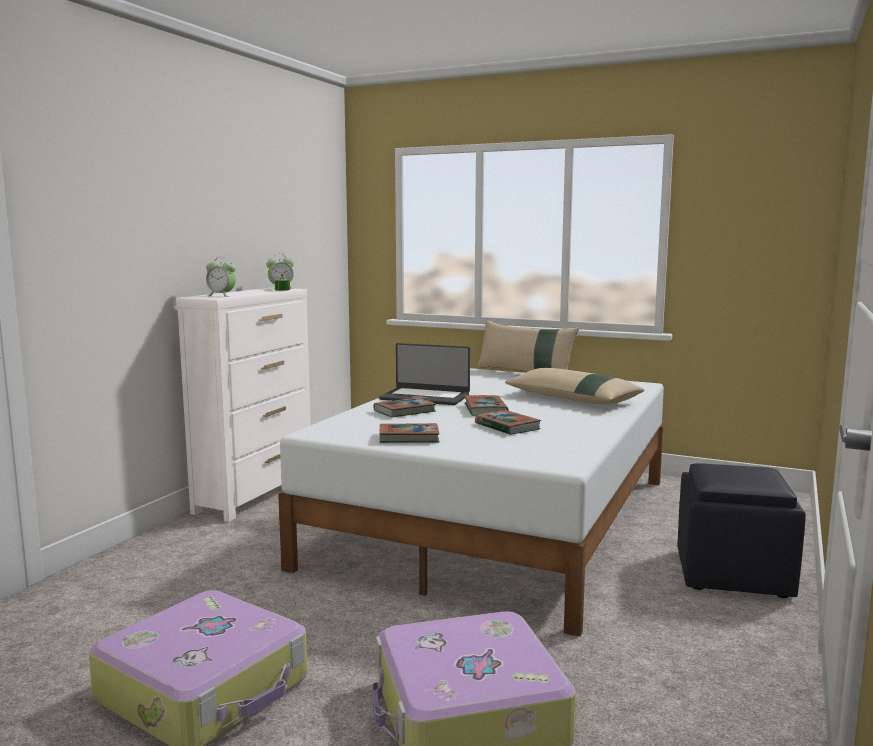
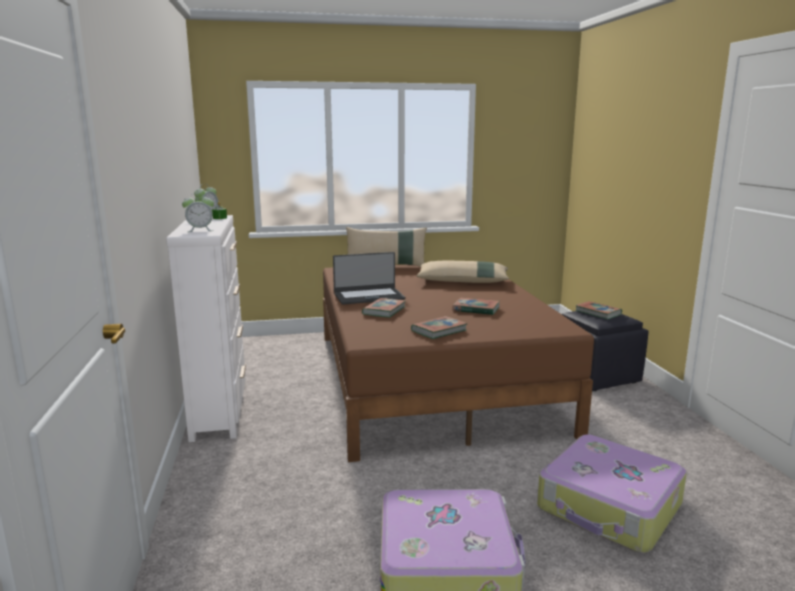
camera: 35 degrees left, 5 degrees up
(485, 409) = (431, 299): book -> book (598, 313)
(499, 521) = (431, 379): white bed -> brown bed

